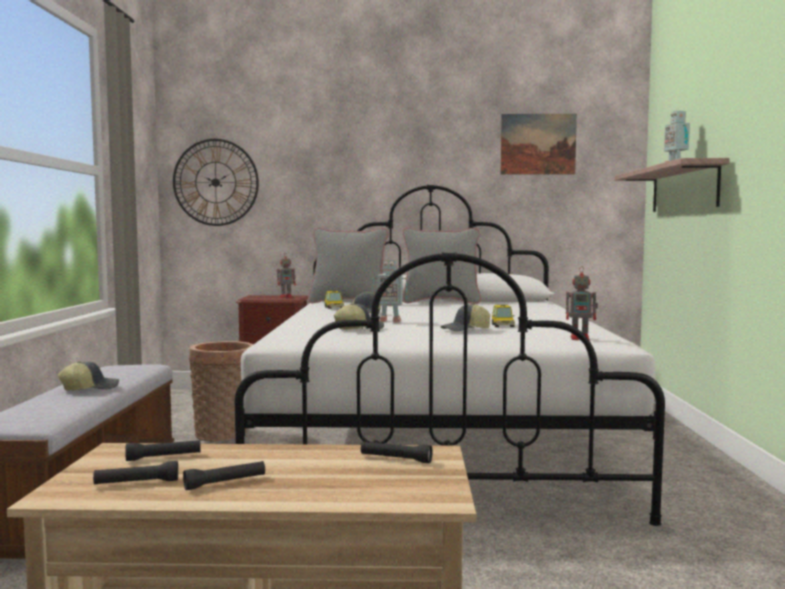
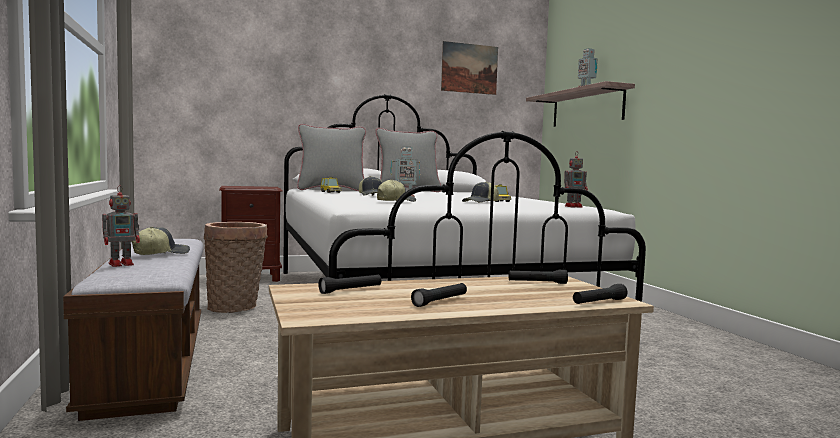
camera: 20 degrees left, 0 degrees up
(137, 483) = (365, 305): black flashlight -> black flashlight (599, 302)
(215, 182) = (189, 78): wall clock -> none
(286, 297) = (263, 187): toy robot -> toy robot (122, 264)

